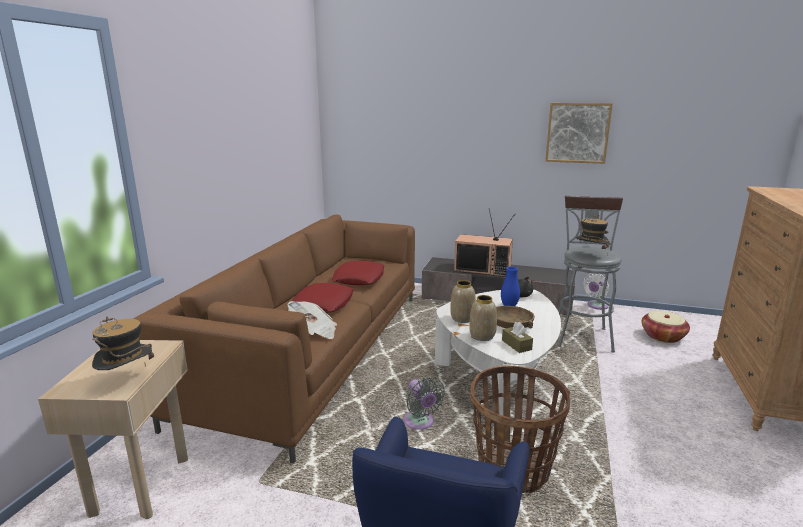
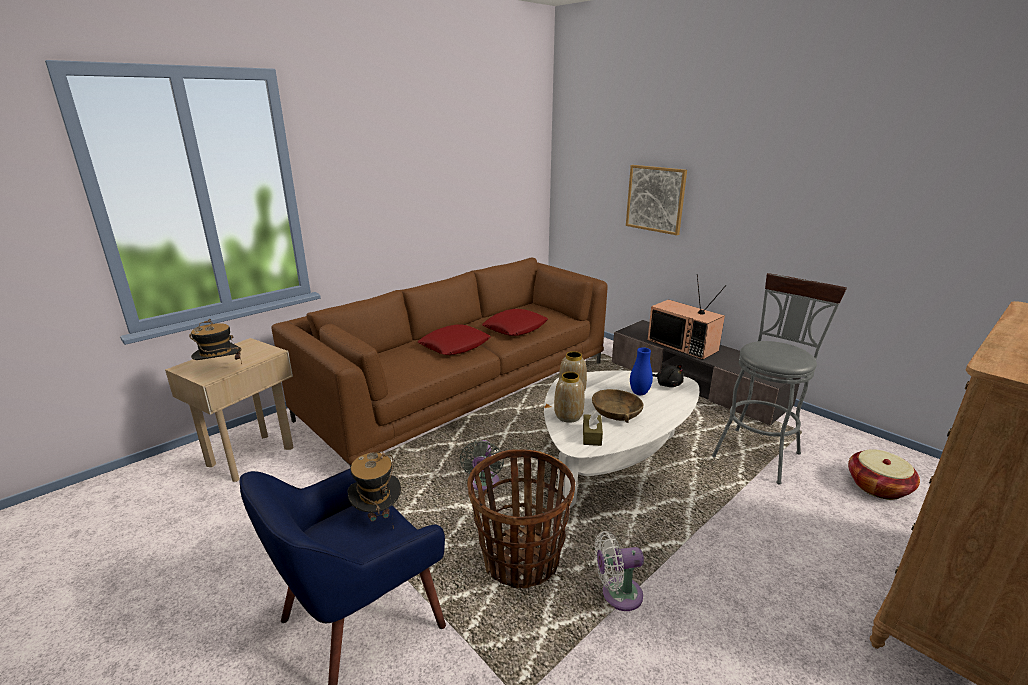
camera: 30 degrees right, 5 degrees up
(313, 332) = (417, 369): newspaper -> none
(577, 133) = (828, 190): picture -> picture (655, 199)
(590, 254) = (767, 354): hat -> hat (377, 515)
(596, 306) = (822, 423): white fan -> white fan (617, 594)

